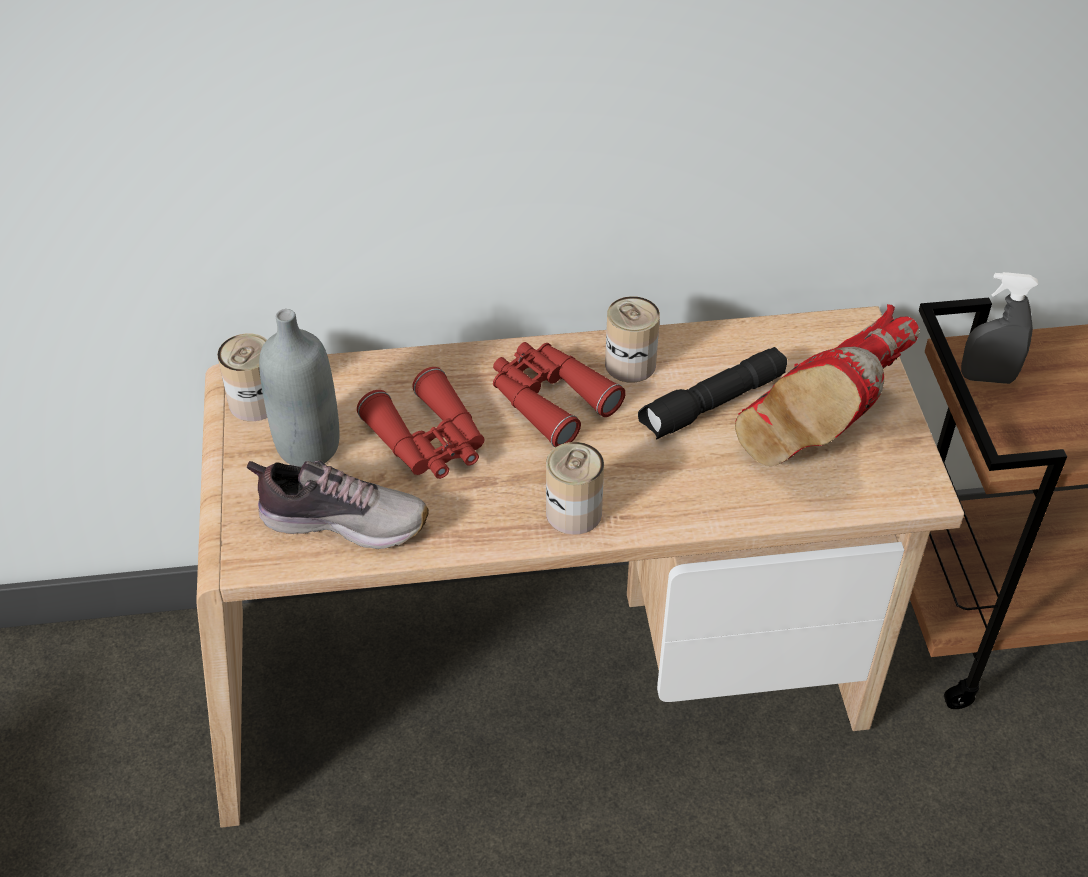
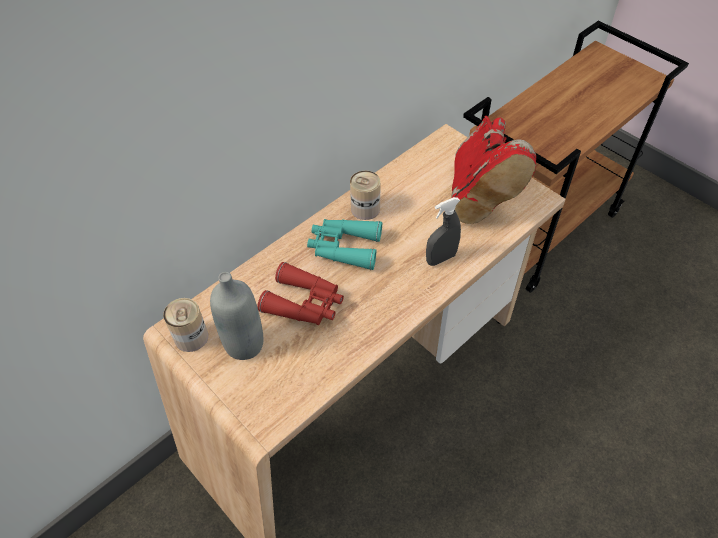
camera: 35 degrees left, 5 degrees up
(343, 519) = (299, 371): shoe -> none
(549, 399) = (344, 247): red binoculars -> turquoise binoculars
(573, 513) = (408, 297): can -> none
(713, 405) = (420, 208): black flashlight -> none
(987, 378) = (509, 134): grey spray bottle -> grey spray bottle (441, 258)

